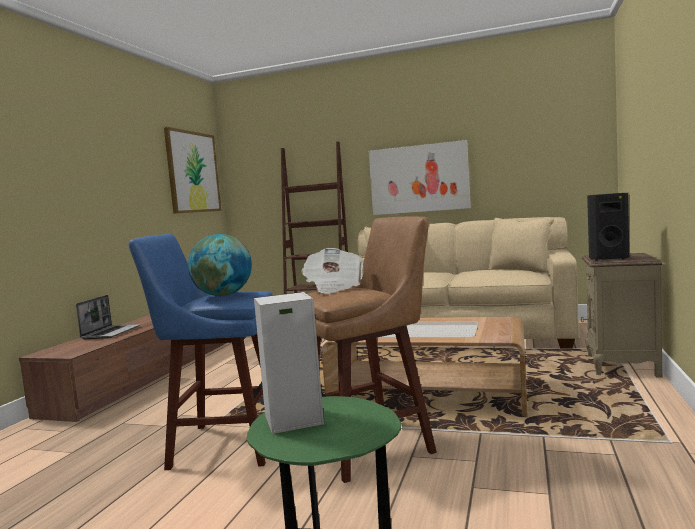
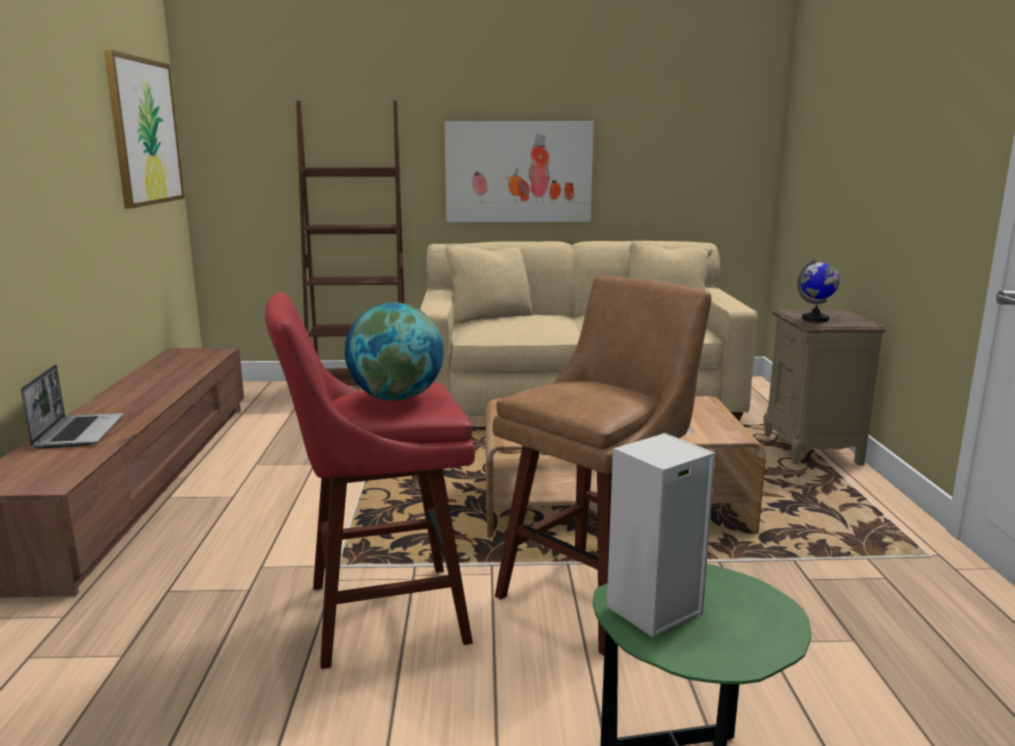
camera: 20 degrees left, 10 degrees up
(223, 445) = (379, 614): blue stool -> red stool
(334, 288) = (560, 383): newspaper -> none
(607, 259) = (815, 319): black speaker -> globe

